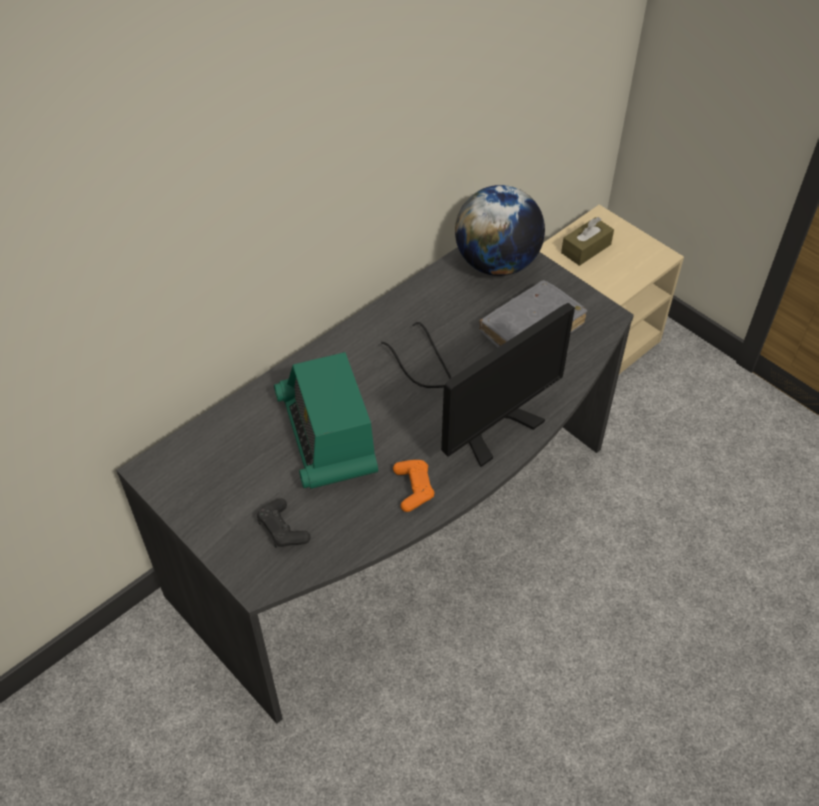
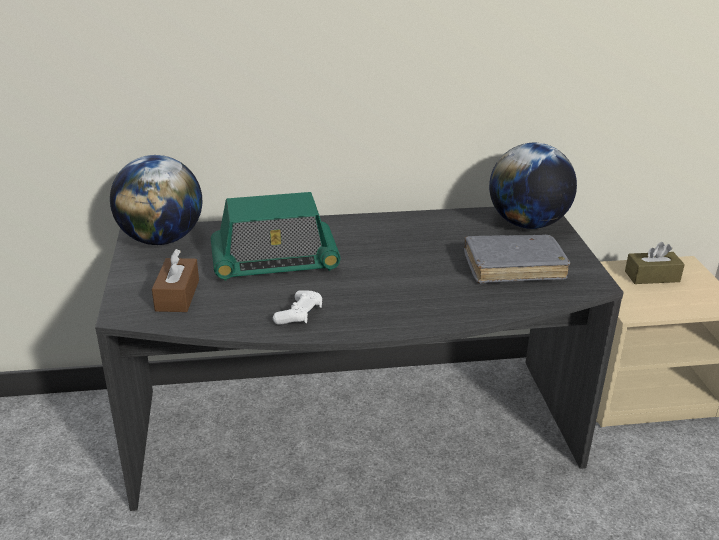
camera: 35 degrees right, 20 degrees down
(183, 465) = (161, 239): none -> globe
(282, 529) = (177, 295): black game controller -> brown tissue box
(327, 436) = (275, 262): radio -> radio turned 120 degrees counterclockwise
(413, 488) = (299, 315): orange game controller -> white game controller
(476, 411) = (407, 293): monitor -> none

